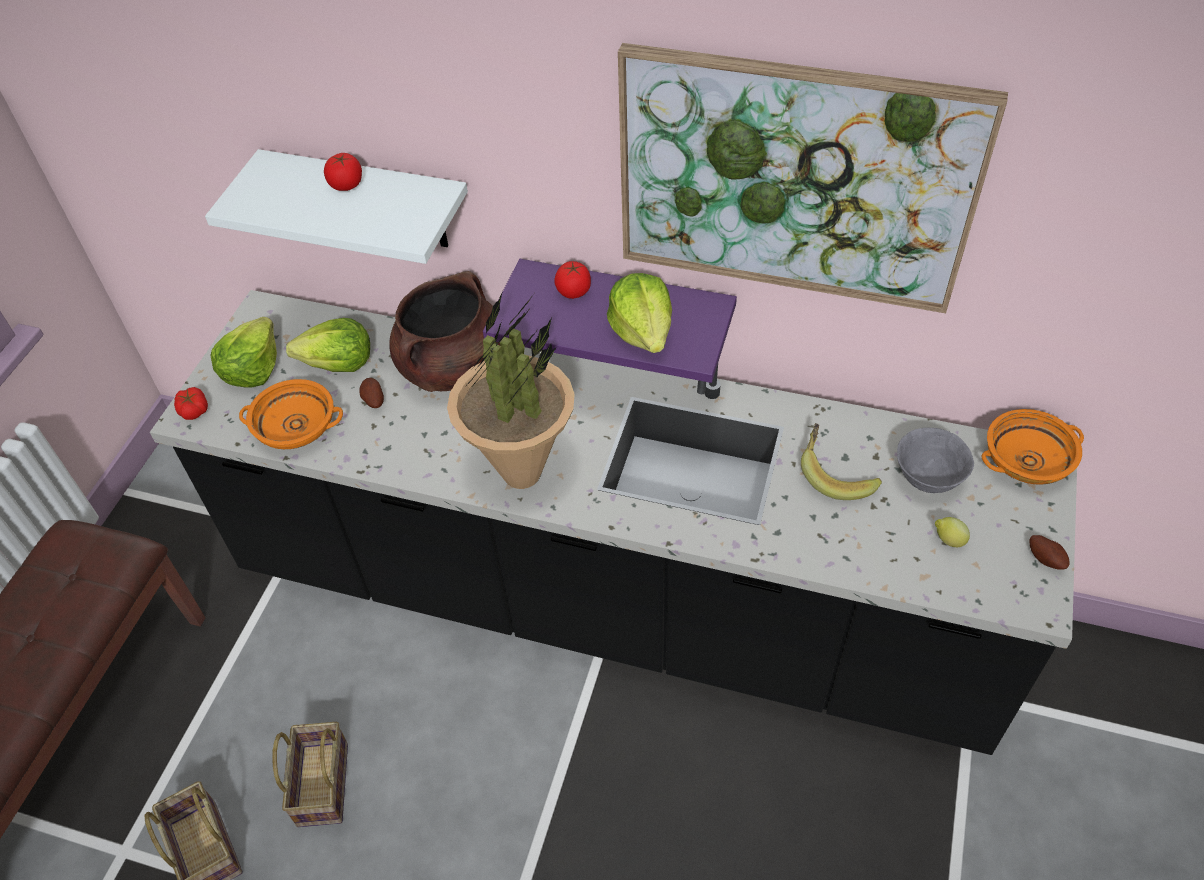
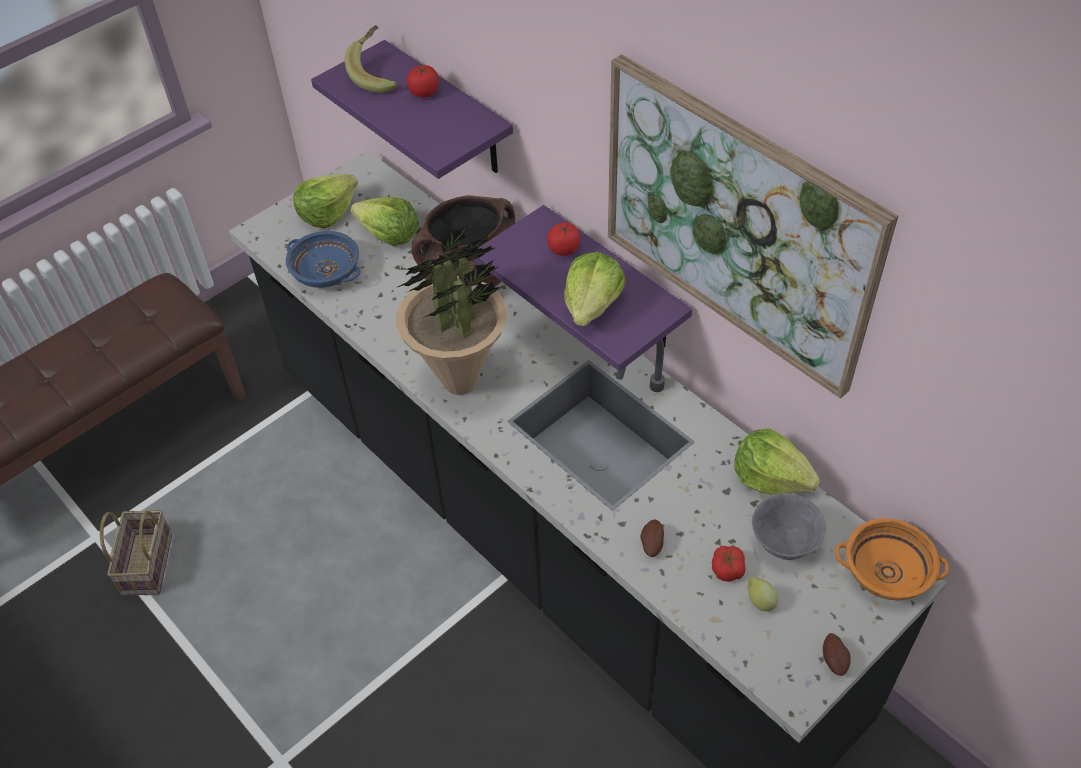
camera: 30 degrees right, 0 degrees up
(193, 410) = (267, 227): tomato -> tomato (727, 568)
(296, 429) = (325, 272): orange bowl -> blue bowl
(321, 782) = (249, 559): basket -> none
(368, 200) = (449, 111): white shelf -> purple shelf
(373, 400) = (393, 275): potato -> potato (651, 544)
(836, 474) = (707, 501): banana -> banana (378, 74)
(872, 427) = (770, 477): none -> lettuce

